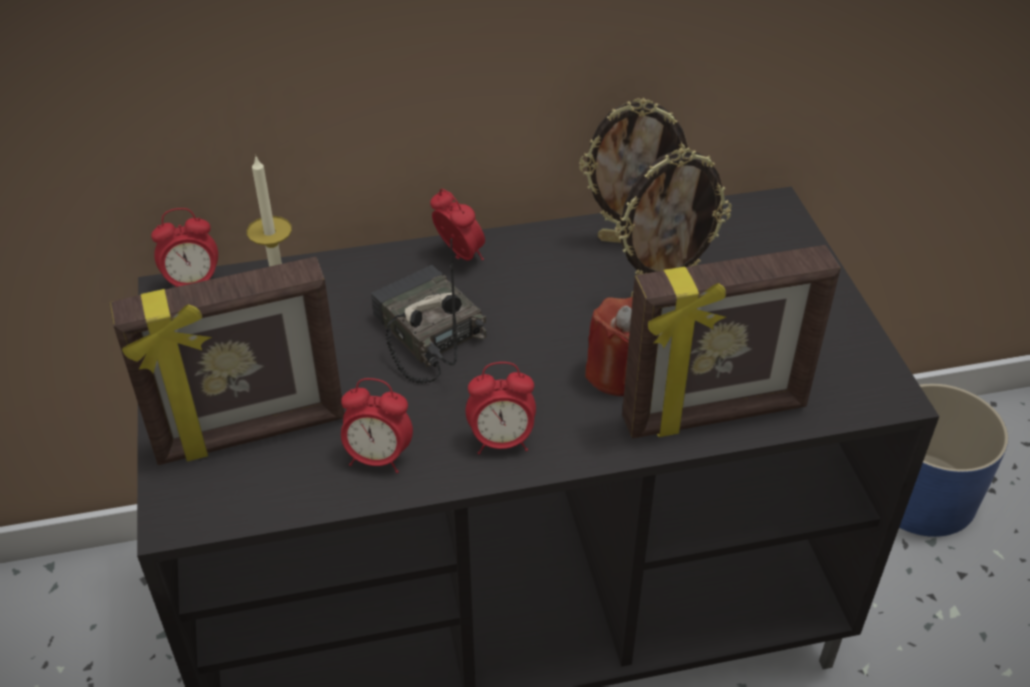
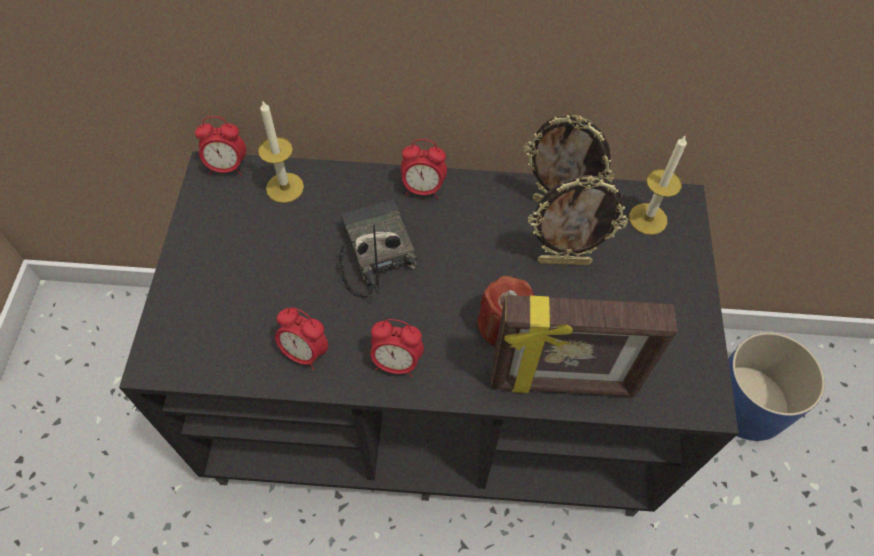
camera: 15 degrees right, 15 degrees up
(251, 434) = (225, 308): picture frame -> none
(459, 256) = (423, 189): alarm clock -> alarm clock turned 120 degrees clockwise
(743, 231) = (648, 219): none -> candle

